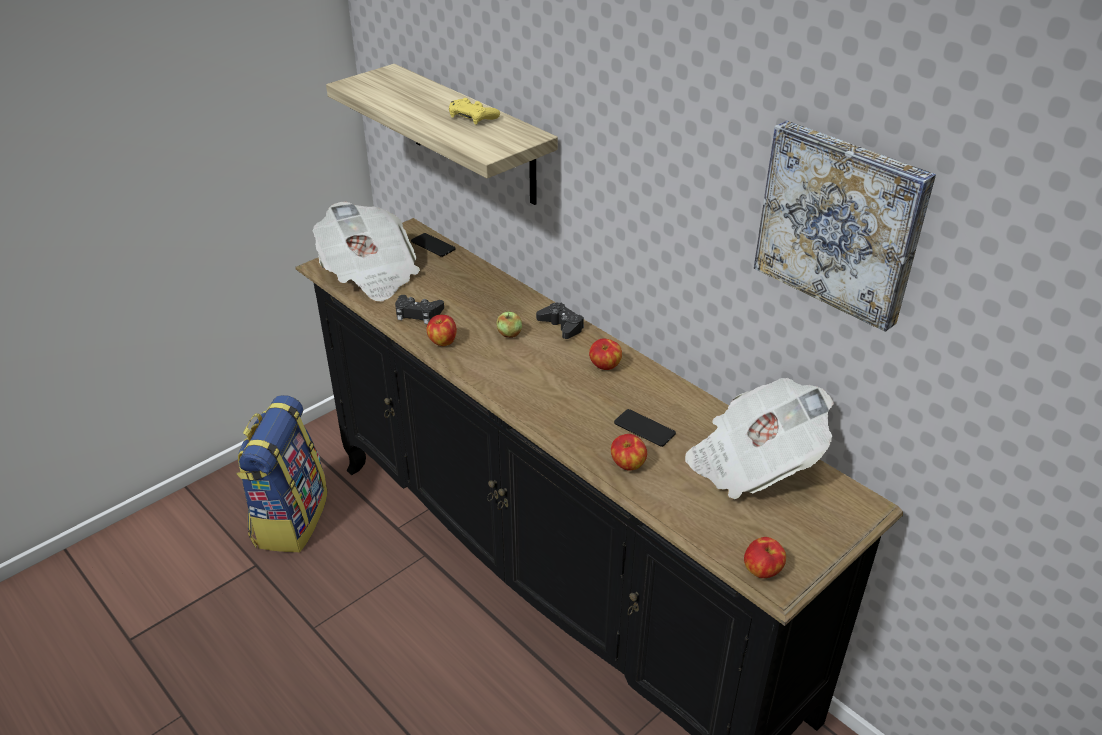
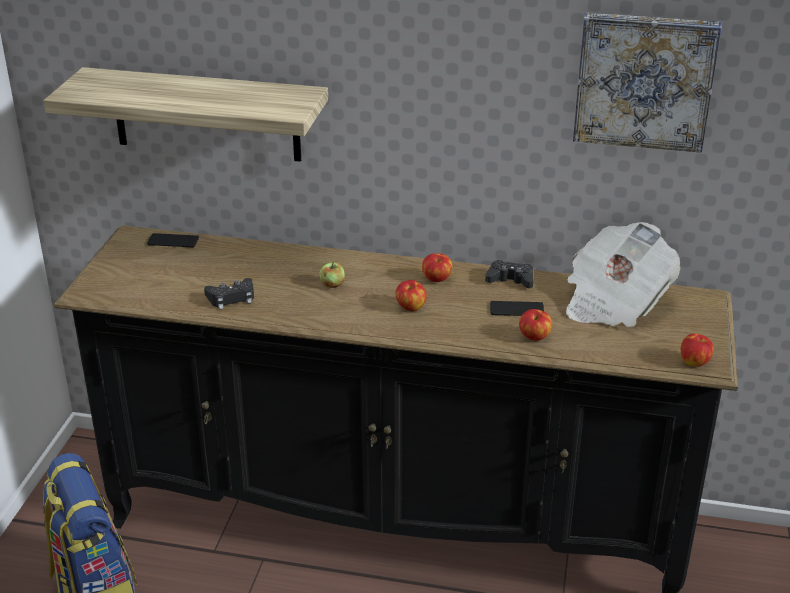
camera: 35 degrees left, 5 degrees down
(370, 274) = (144, 284): newspaper -> none
(442, 342) = (282, 311): apple -> apple (410, 308)
(473, 117) = (233, 91): yellow game controller -> none
(561, 326) = (367, 263): black game controller -> black game controller (510, 280)

